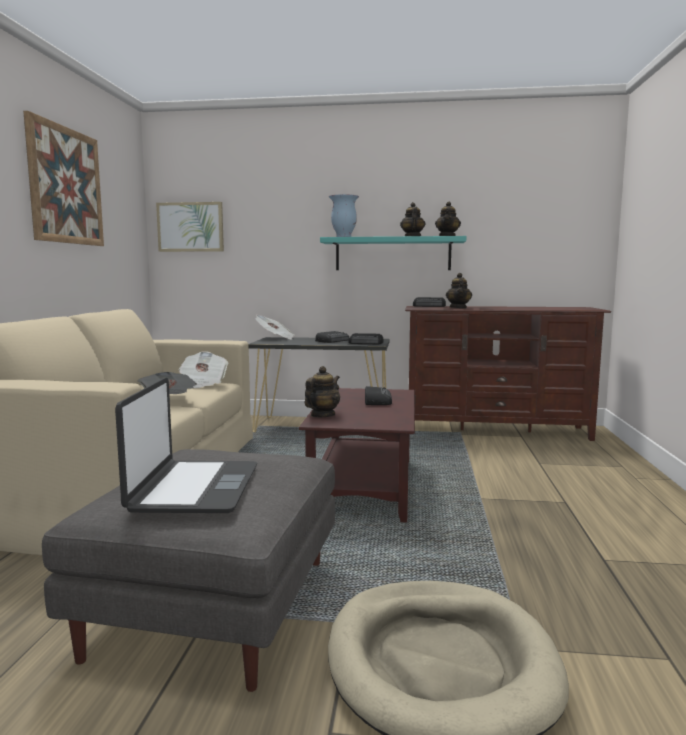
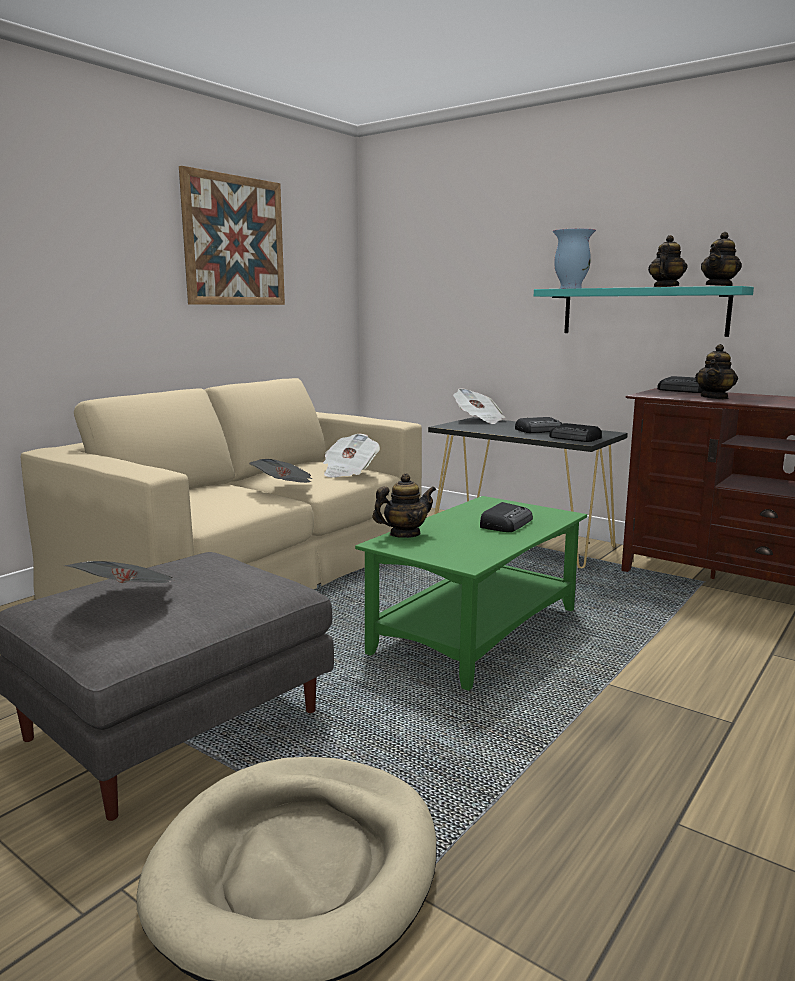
camera: 30 degrees right, 5 degrees up
(190, 227) = (401, 276): picture -> none
(194, 488) = (128, 600): laptop -> newspaper
(363, 486) = (476, 630): brown coffee table -> green coffee table

